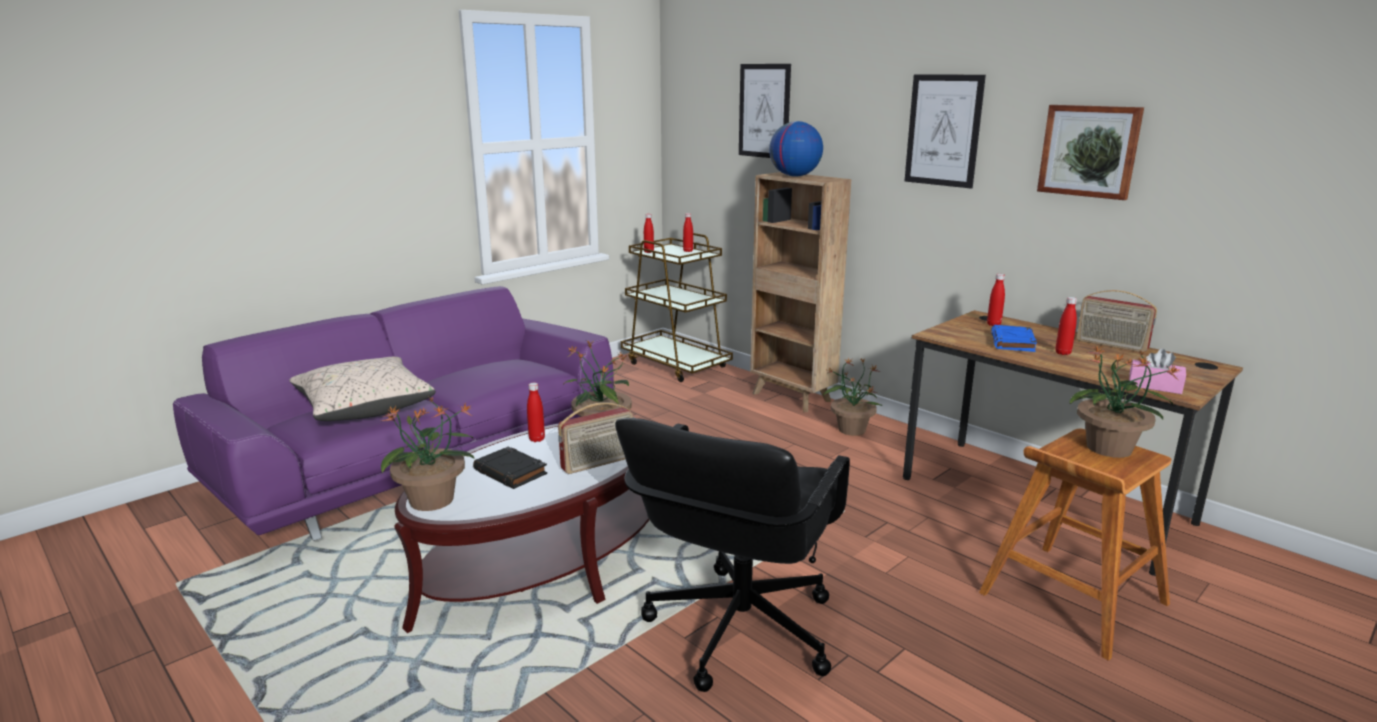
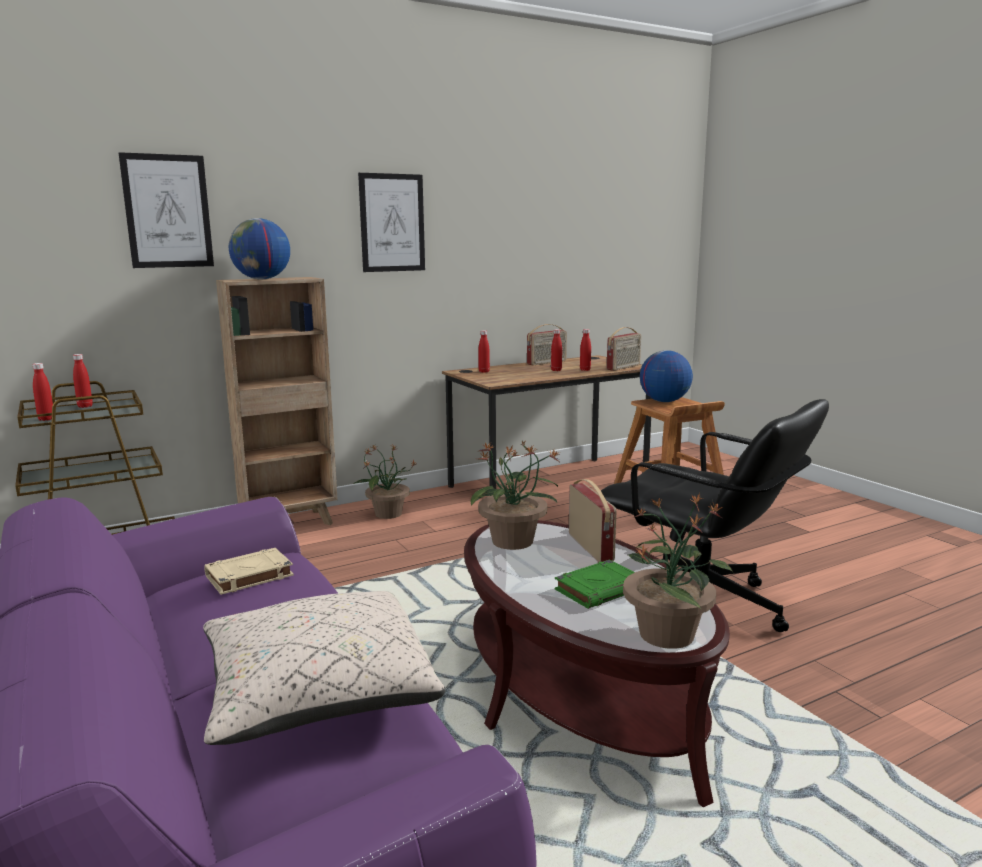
camera: 75 degrees left, 5 degrees down
(507, 366) = (248, 576): none -> beige book
(511, 472) = (600, 589): black book -> green book
(537, 439) = (512, 573): red bottle -> red bottle (585, 370)
(1013, 343) = (528, 374): blue book -> none
(1089, 151) = (502, 232): picture -> none
(1110, 449) = (664, 401): potted plant -> globe
(1154, 386) = (624, 367): pink tissue box -> radio

